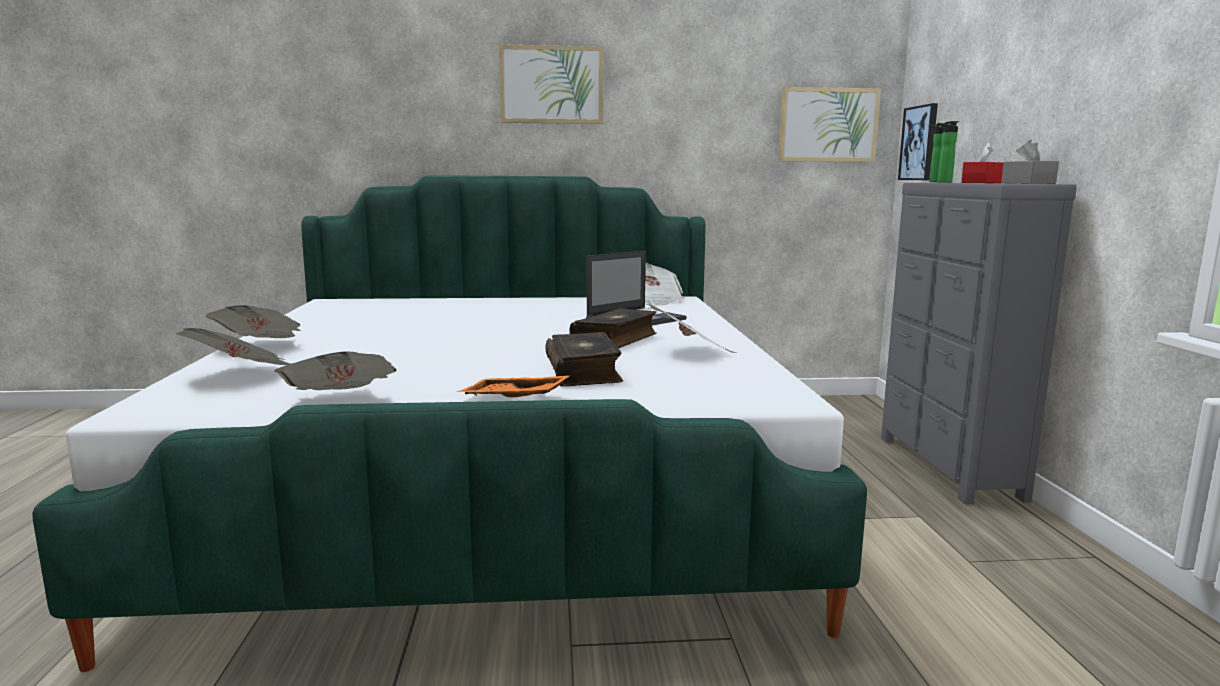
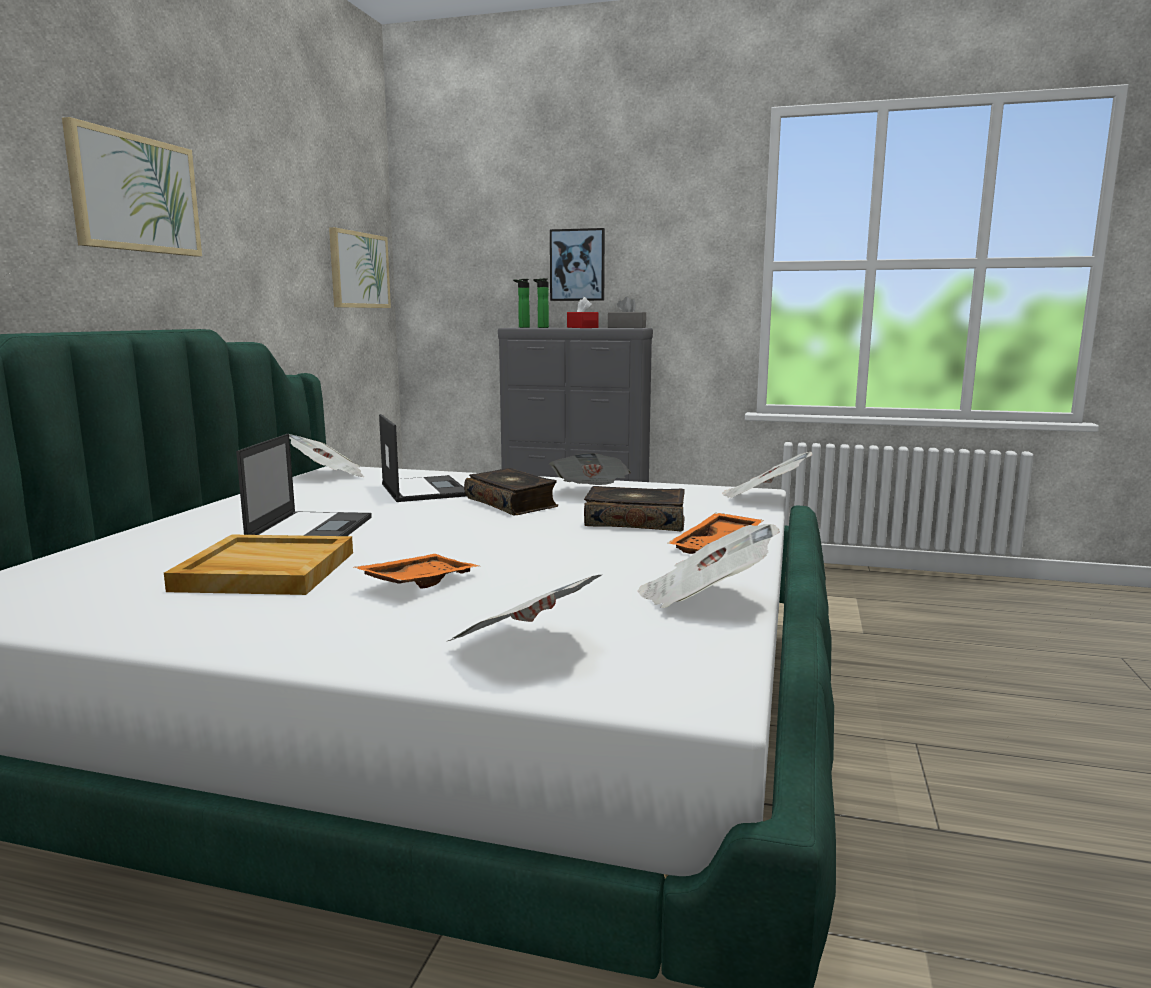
camera: 70 degrees left, 0 degrees up
(261, 347) = (325, 643): newspaper -> newspaper (762, 499)
(375, 346) = (417, 582): none -> orange tray
(392, 323) = (264, 571): none -> beige tray
(491, 317) = (311, 529): none -> laptop
(919, 143) = (436, 292): picture -> picture (577, 265)

